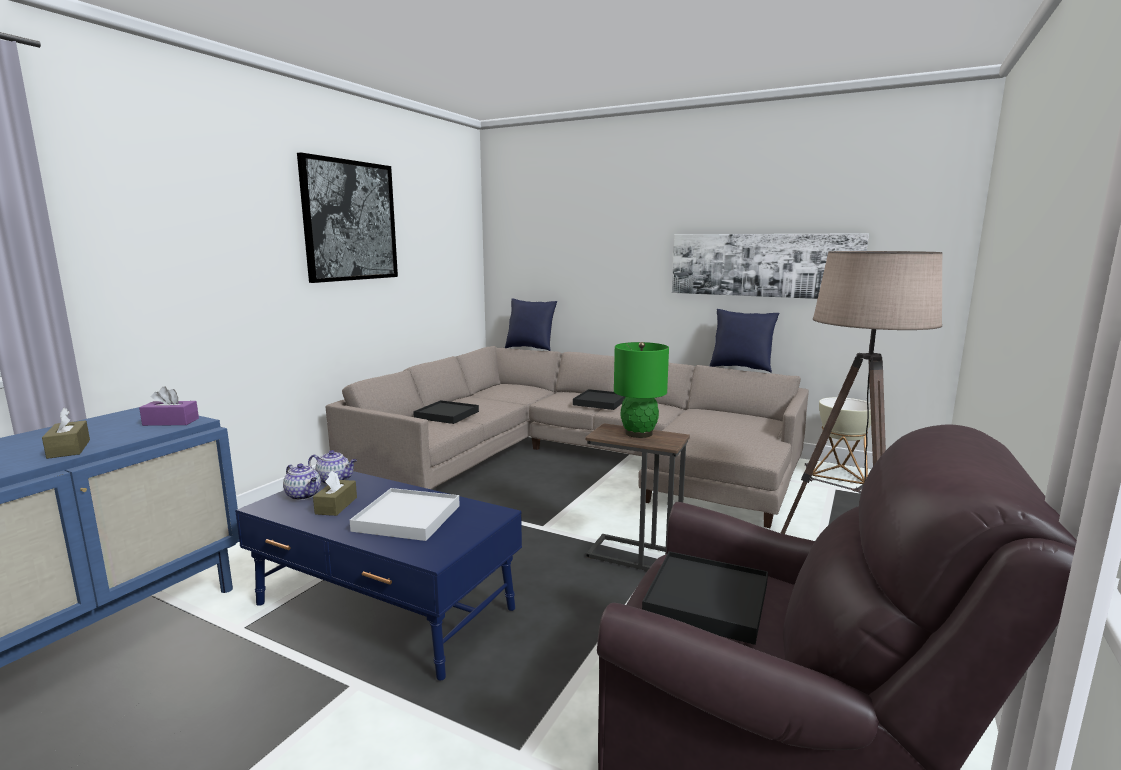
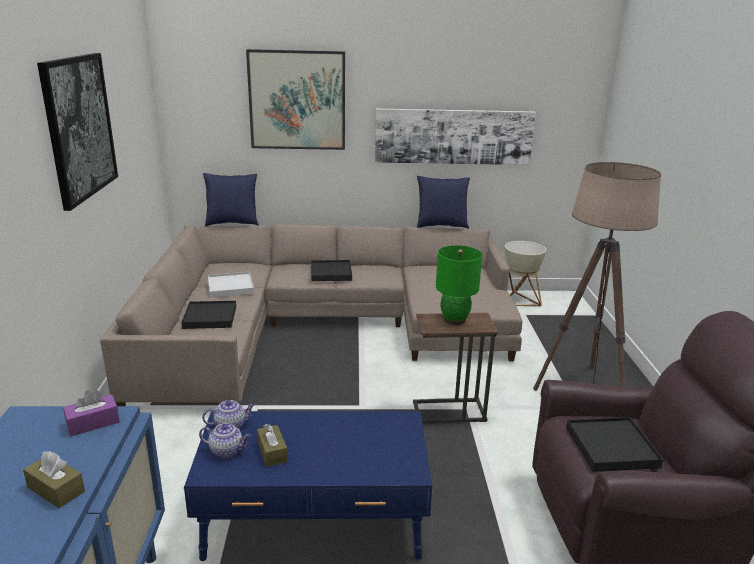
camera: 30 degrees left, 10 degrees up
(407, 518) = (348, 445): white tray -> white tray (230, 287)
(599, 228) = (297, 100): none -> picture

